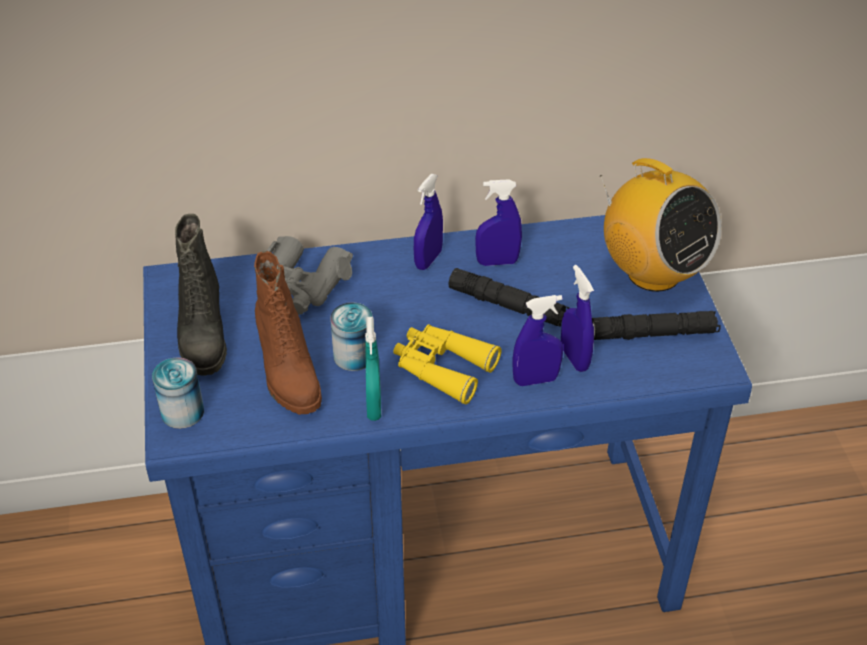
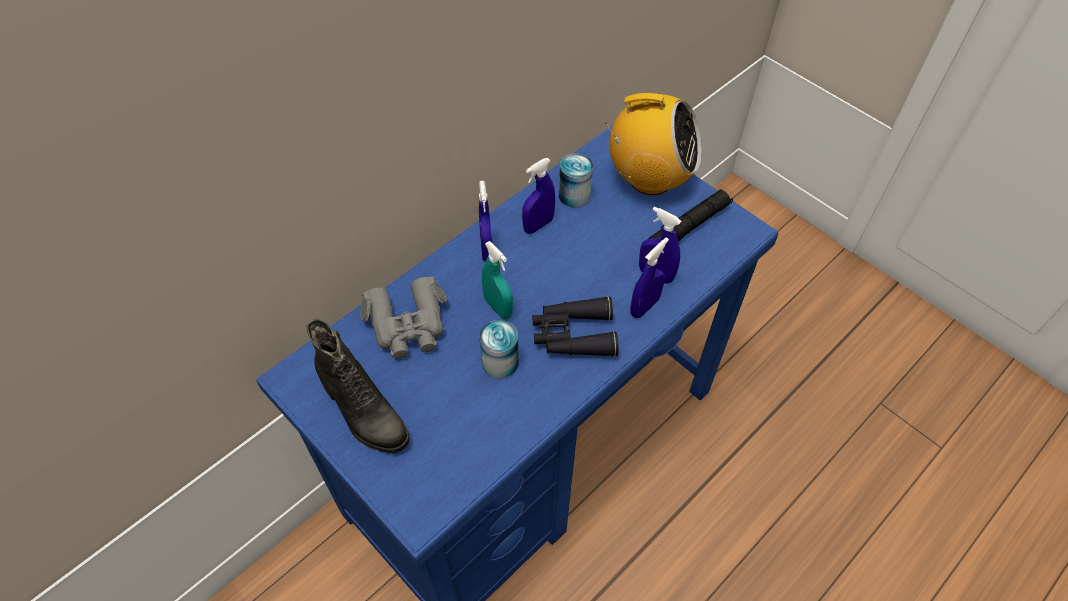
camera: 35 degrees left, 10 degrees up
(182, 412) = (407, 492): can -> can (574, 195)
(287, 374) = (462, 408): brown boot -> none
(374, 406) = (551, 396): turquoise spray bottle -> turquoise spray bottle (498, 307)
(442, 368) = (573, 334): yellow binoculars -> black binoculars
(507, 305) = (575, 257): black flashlight -> none

